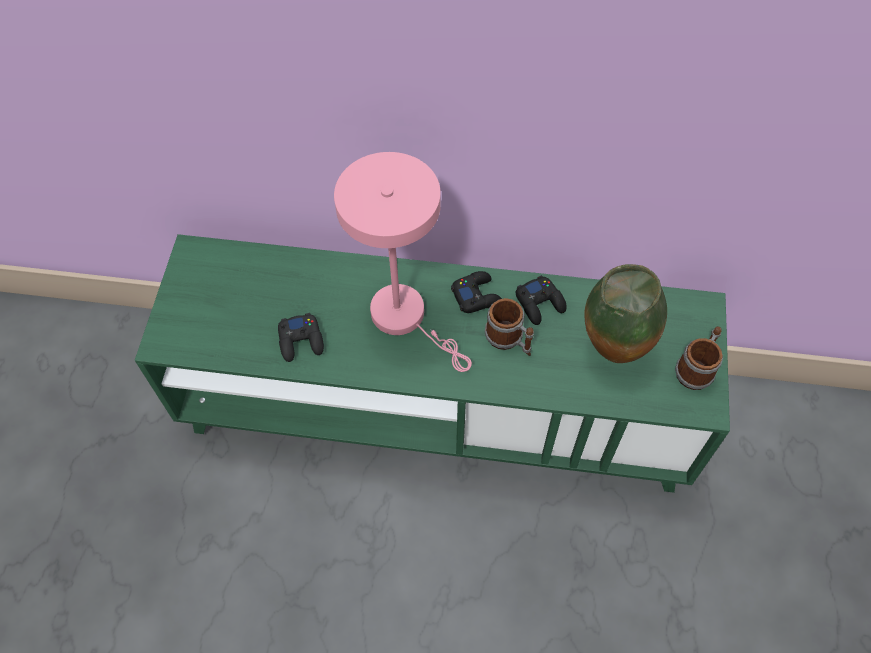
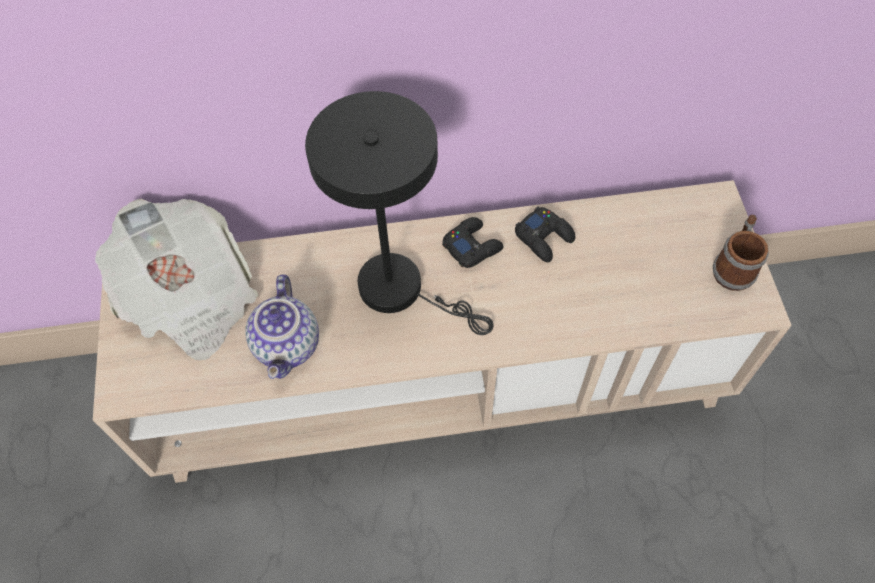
camera: 15 degrees left, 0 degrees up
(235, 282) = (189, 298): none -> newspaper
(301, 340) = (289, 346): black game controller -> teapot
(406, 317) = (401, 289): pink table lamp -> black table lamp
(436, 408) = (440, 383): green tv stand -> beige tv stand
(509, 340) = (524, 286): mug -> none
(612, 352) = (639, 271): vase -> none

